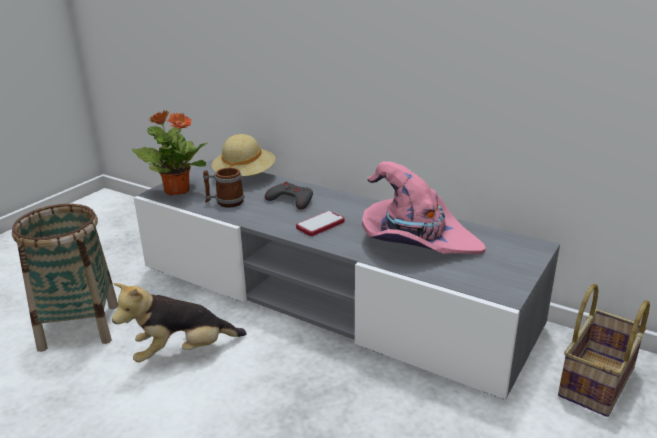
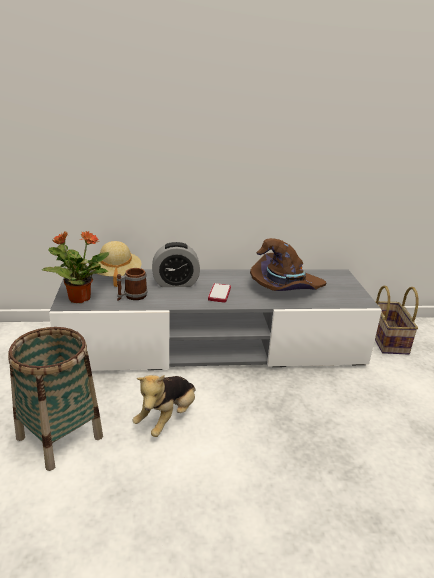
camera: 40 degrees left, 0 degrees up
(291, 200) = (175, 283): grey game controller -> alarm clock
(416, 241) = (285, 287): pink hat -> brown hat

